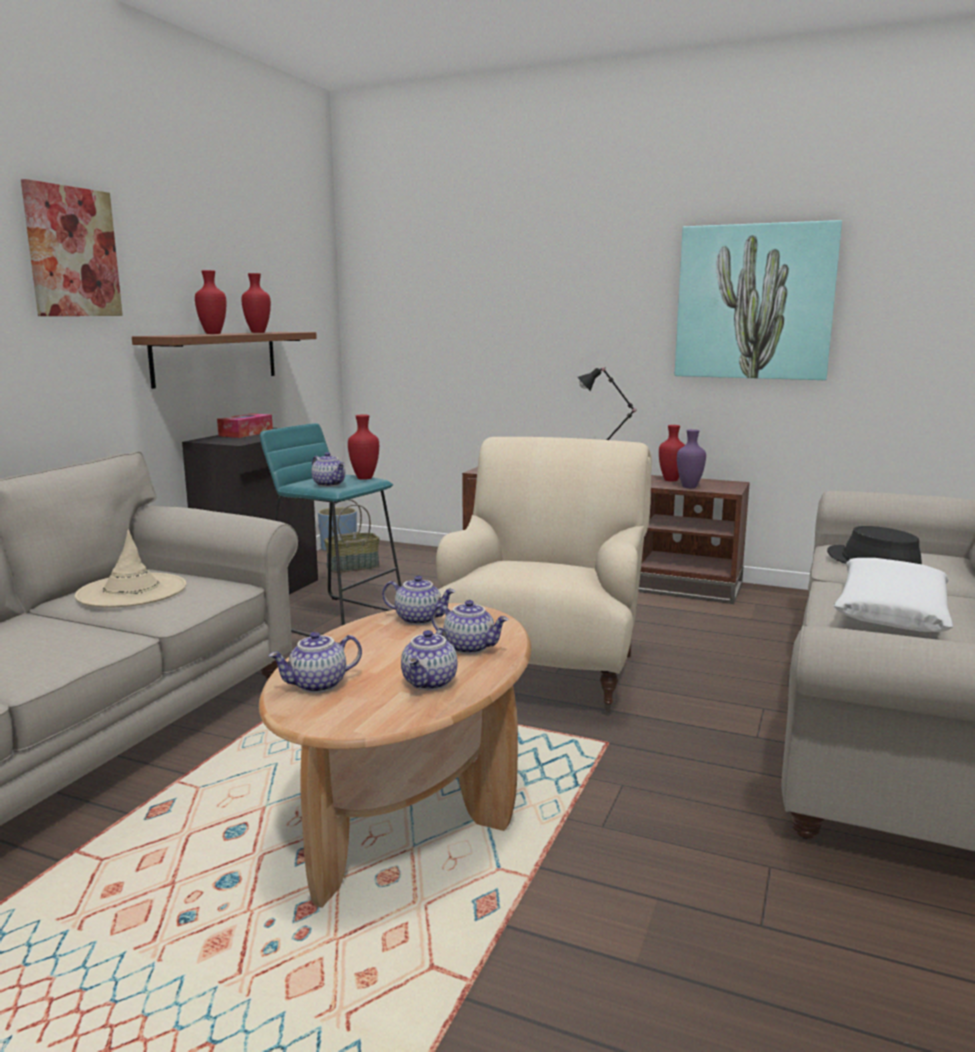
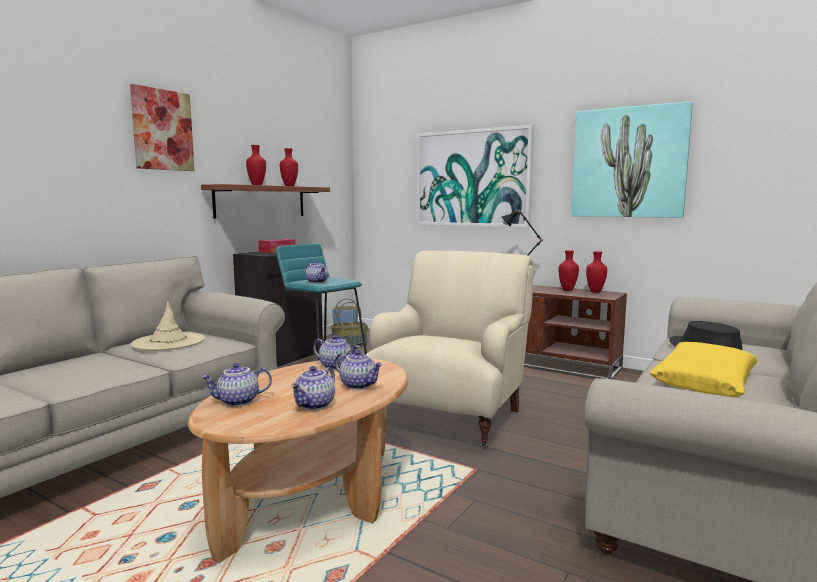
camera: 10 degrees right, 5 degrees down
(365, 478) = (344, 279): red vase -> red vase (595, 292)
(528, 318) = (472, 178): none -> picture
(690, 487) = (579, 294): purple vase -> none
(890, 611) = (704, 382): white pillow -> yellow pillow

